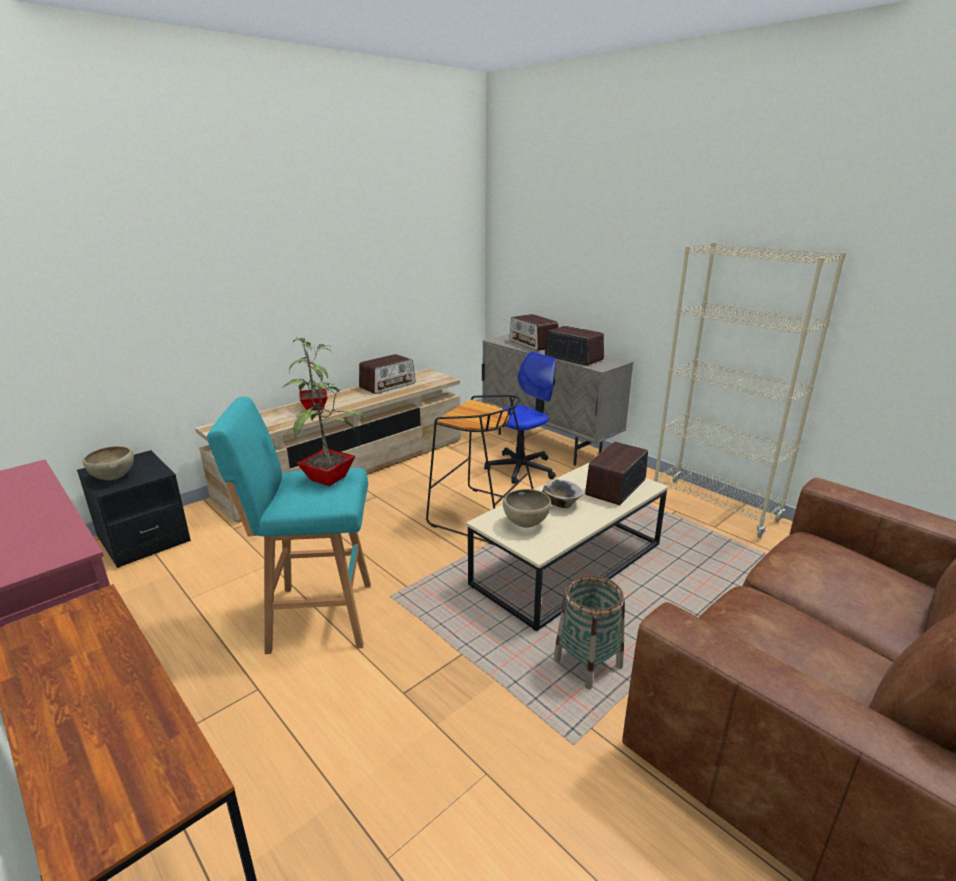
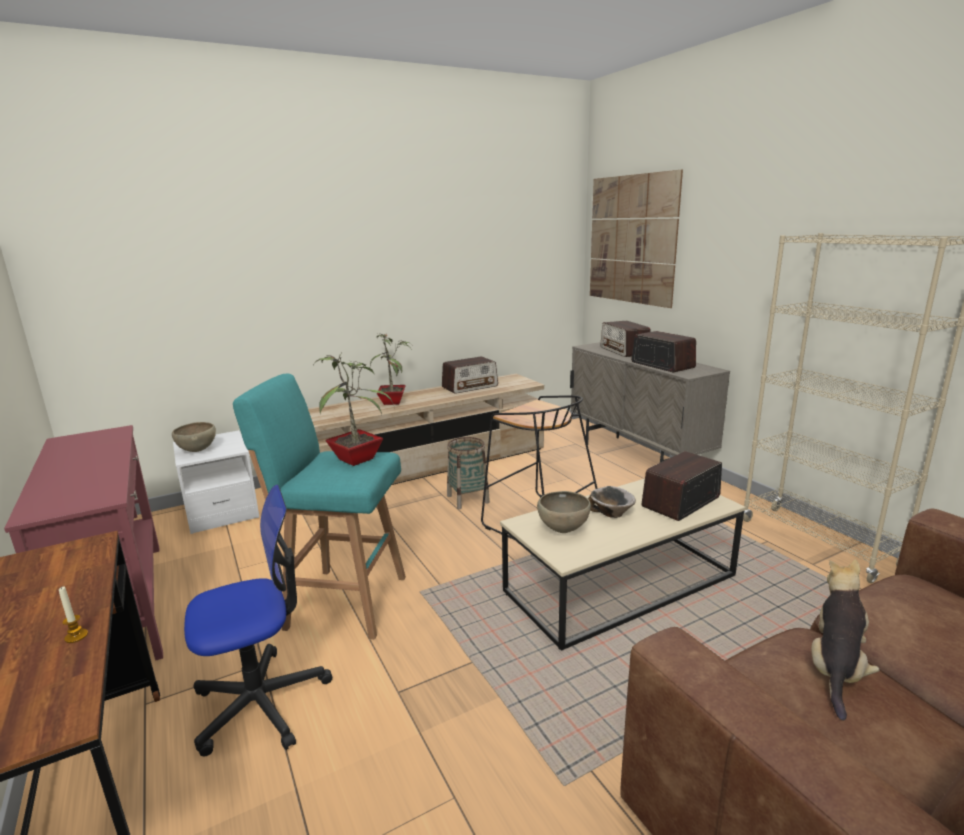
camera: 15 degrees right, 5 degrees down
(143, 539) = (222, 512): black nightstand -> white nightstand
(146, 700) = (76, 636): none -> candle
(521, 468) = (598, 480): office chair -> office chair (261, 702)
(534, 236) = (631, 240): none -> picture
(587, 663) = (609, 696): basket -> basket (468, 499)
(776, 616) = (835, 669): none -> plush toy

